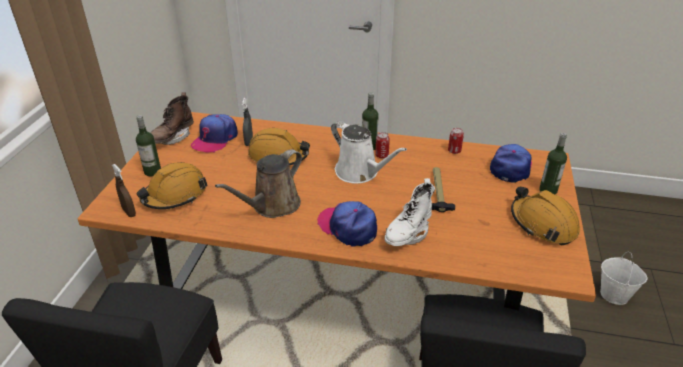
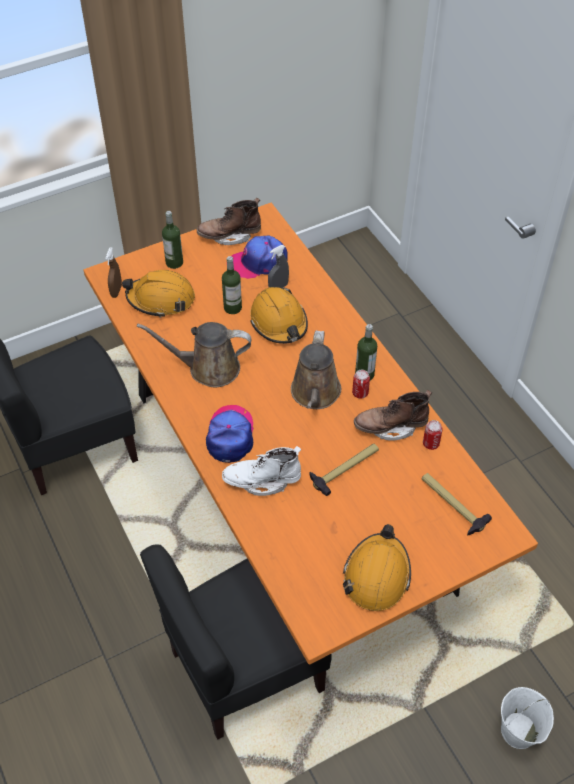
camera: 50 degrees right, 15 degrees up
(359, 172) = (315, 394): white watering can -> brown watering can
(423, 158) = (390, 427): none -> brown boot
(511, 167) = (452, 505): cap -> hammer
(548, 190) = (440, 555): bottle -> bottle (232, 308)

